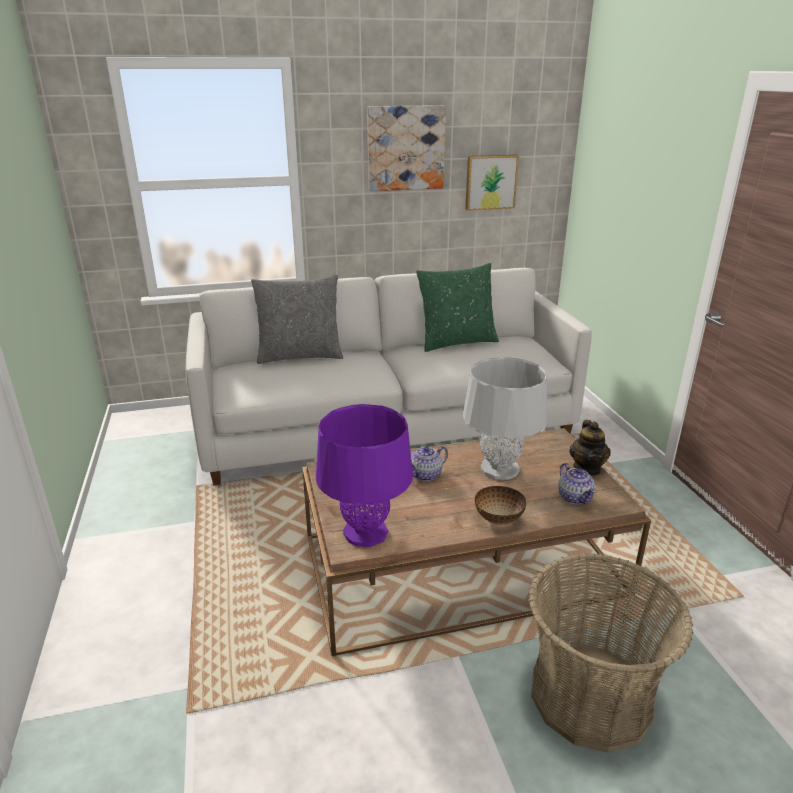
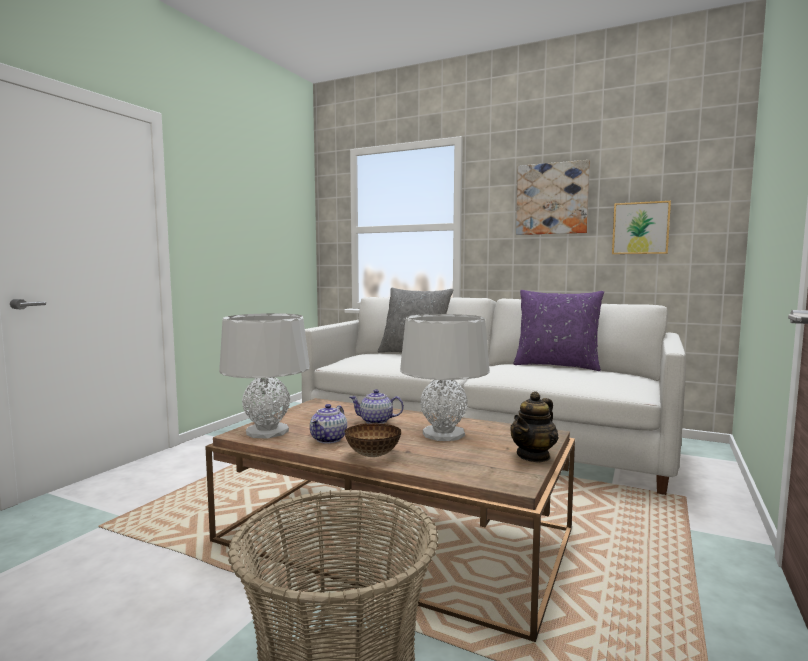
camera: 40 degrees right, 20 degrees down
(366, 532) = (267, 431): purple table lamp -> grey table lamp
(456, 342) = (557, 366): green pillow -> purple pillow
(575, 497) = (475, 466): teapot -> teapot (329, 439)

